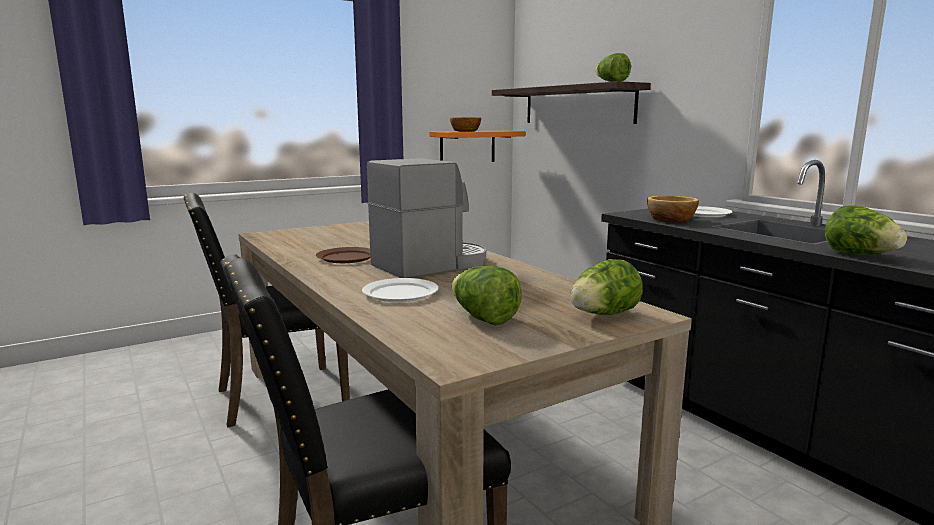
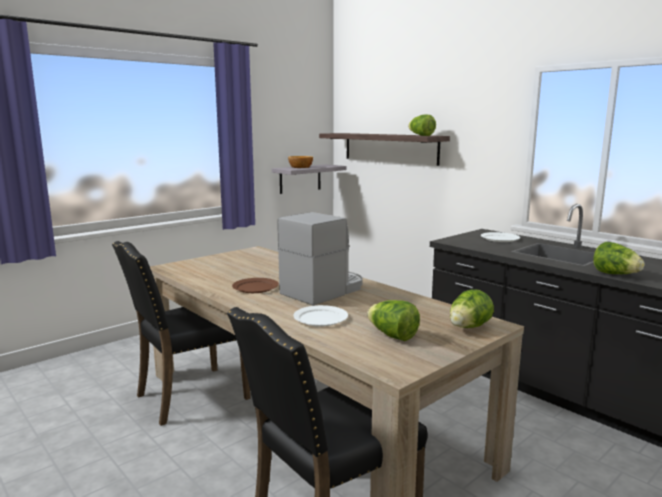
camera: 10 degrees left, 0 degrees up
(467, 147) = (300, 178): orange shelf -> grey shelf
(671, 220) = (482, 246): bowl -> none

